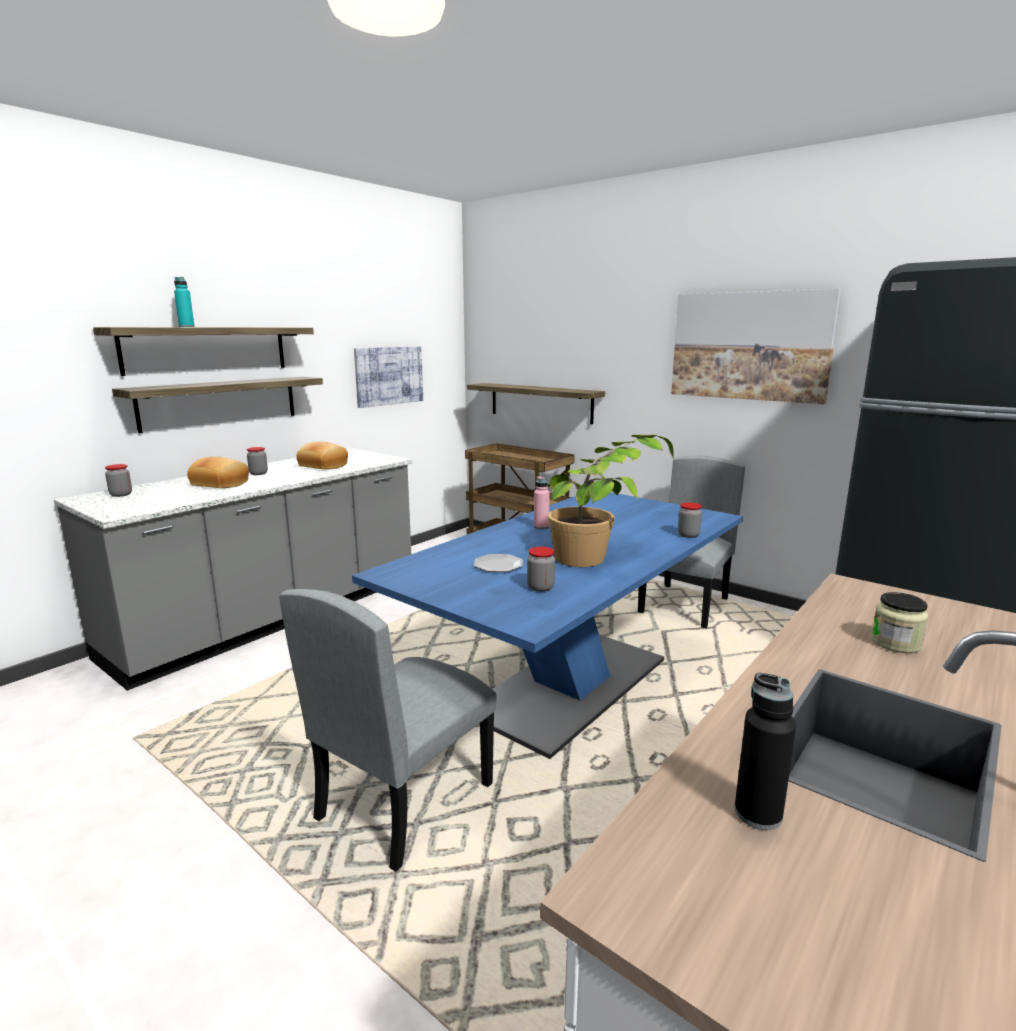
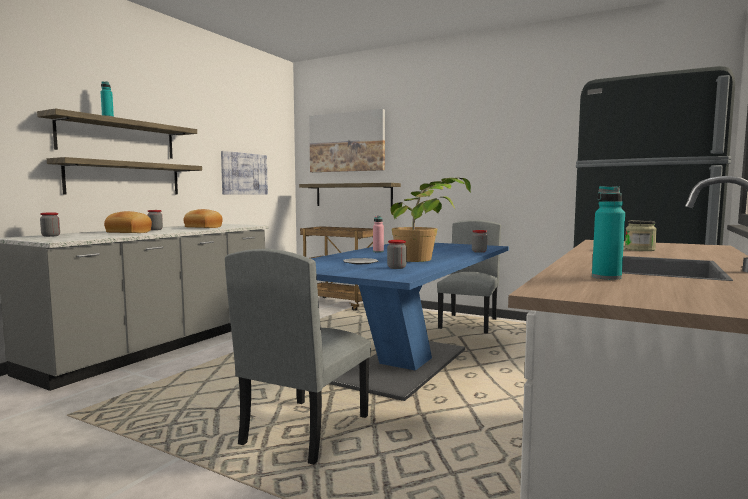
camera: 10 degrees left, 10 degrees down
(750, 346) = (497, 146): picture -> picture (347, 142)
(758, 813) = (606, 277): black bottle -> turquoise bottle

